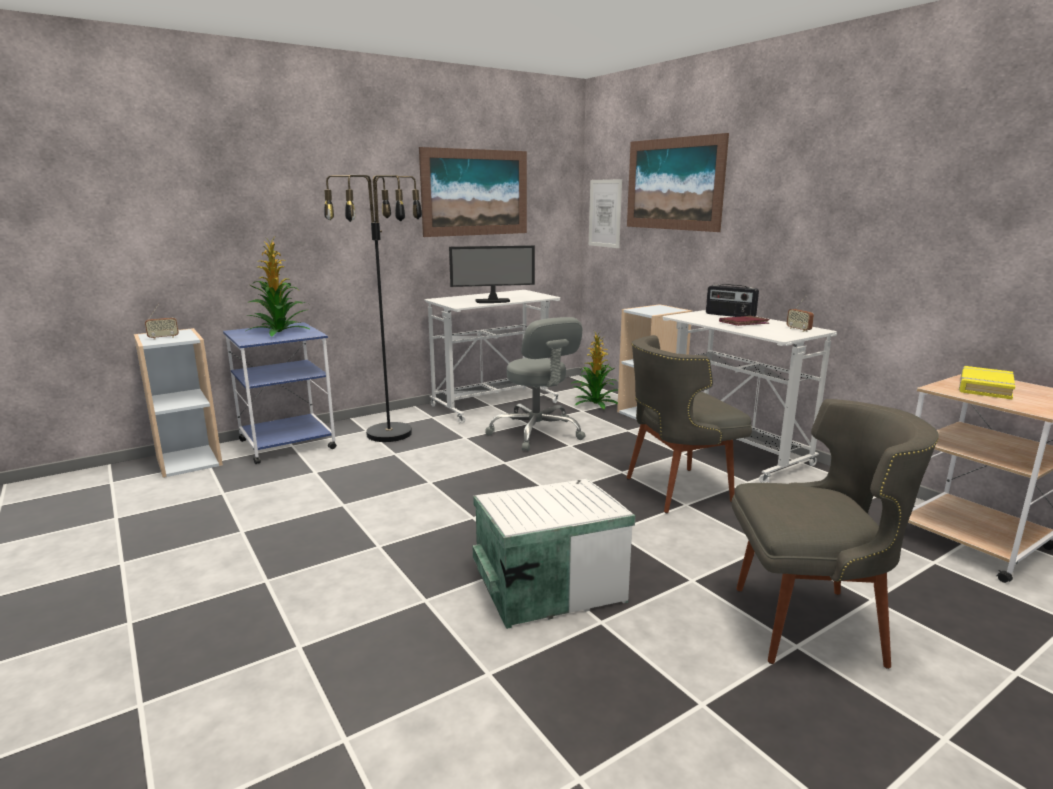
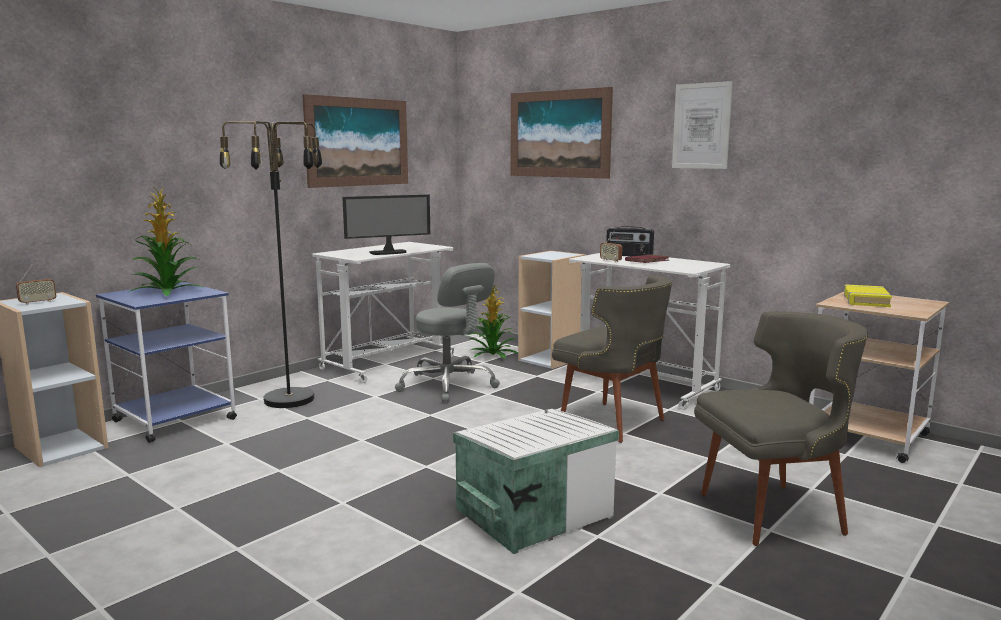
camera: 15 degrees left, 5 degrees down
(605, 213) = (485, 163): picture -> picture (701, 126)
(679, 490) = (611, 422): grey chair -> grey chair turned 105 degrees counterclockwise
(798, 330) = (698, 264): radio -> radio (610, 261)

